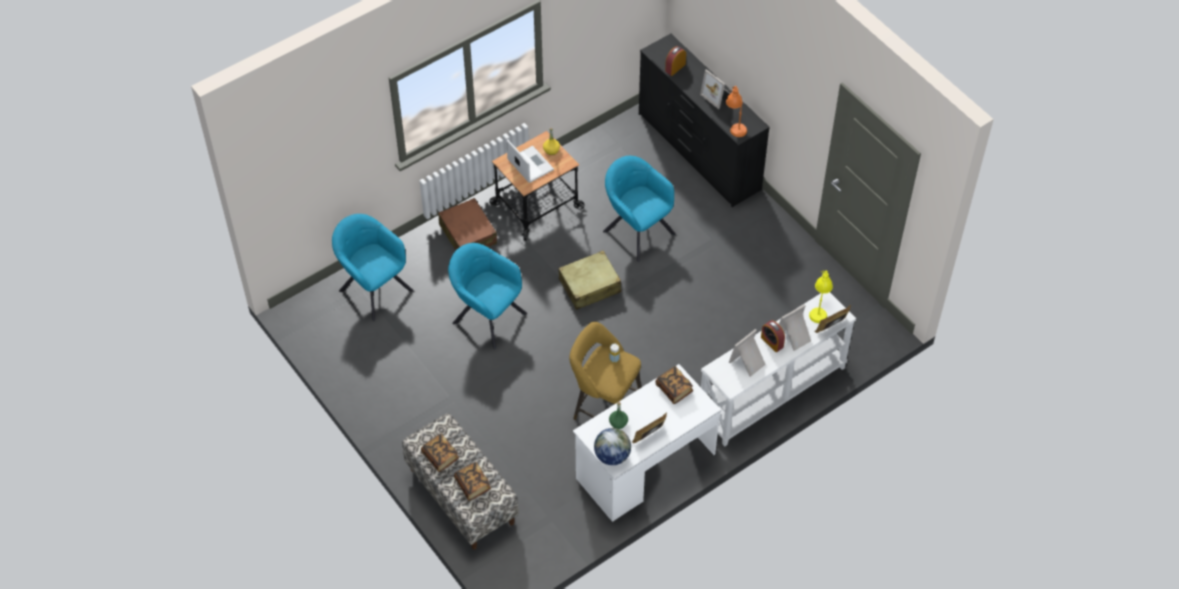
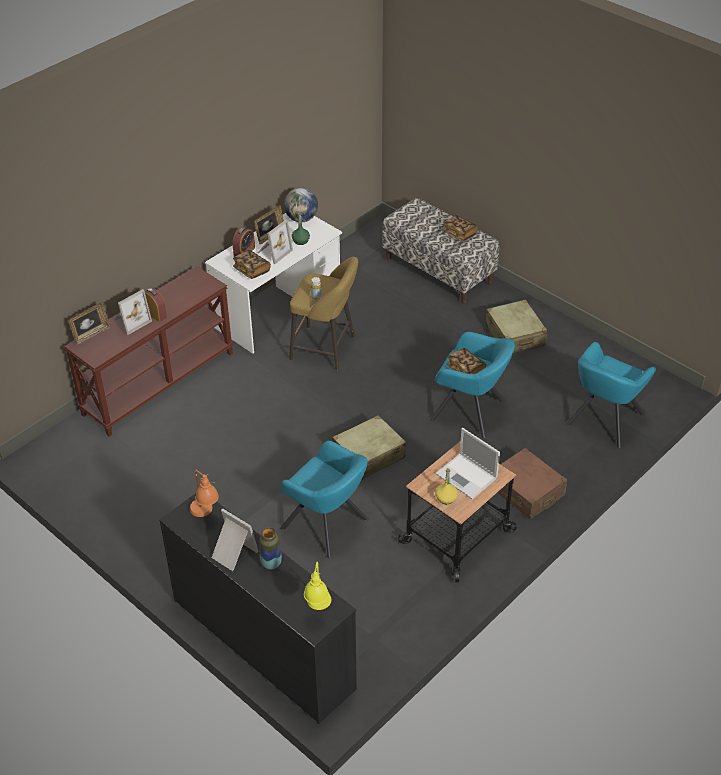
camera: 170 degrees right, 10 degrees down
(373, 288) = (604, 421): turquoise armchair -> turquoise armchair turned 90 degrees clockwise
(414, 395) = (515, 335): none -> beige suitcase
(473, 485) = (423, 220): book -> book (465, 370)
(675, 68) = (299, 587): alarm clock -> alarm clock (244, 252)
(692, 85) = (271, 564): none -> vase
(748, 362) = (179, 295): picture frame -> picture frame (273, 252)
(772, 393) = (158, 382): white console table -> brown console table
(819, 309) = (104, 349): yellow table lamp -> yellow table lamp (318, 609)

